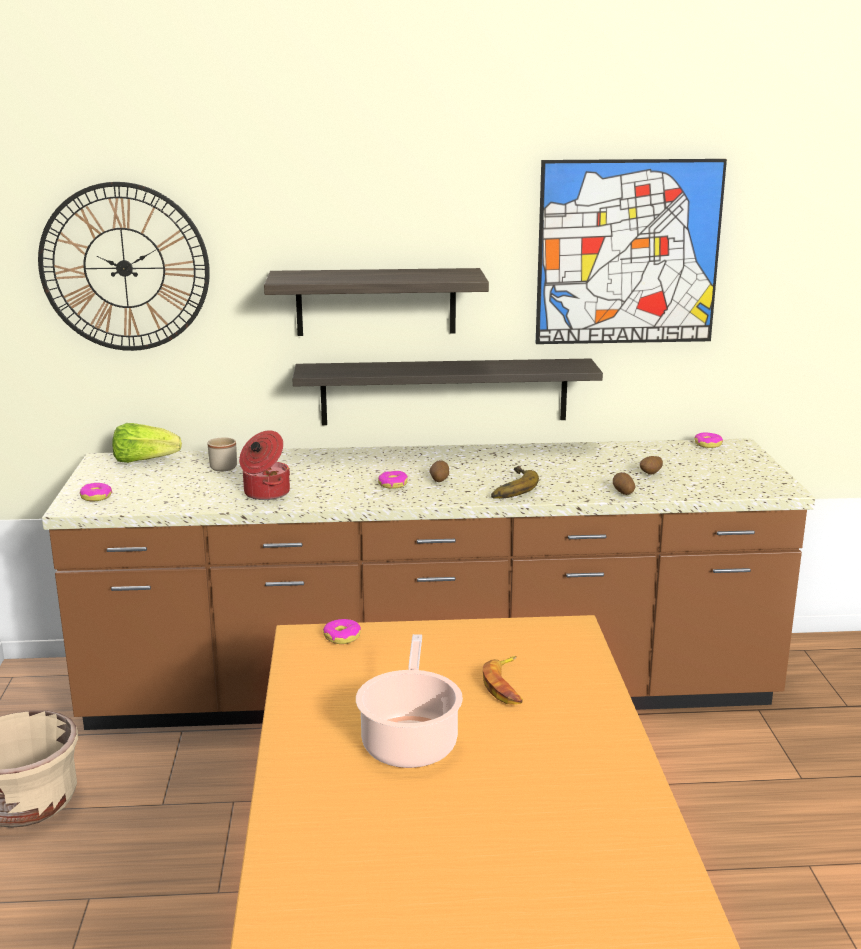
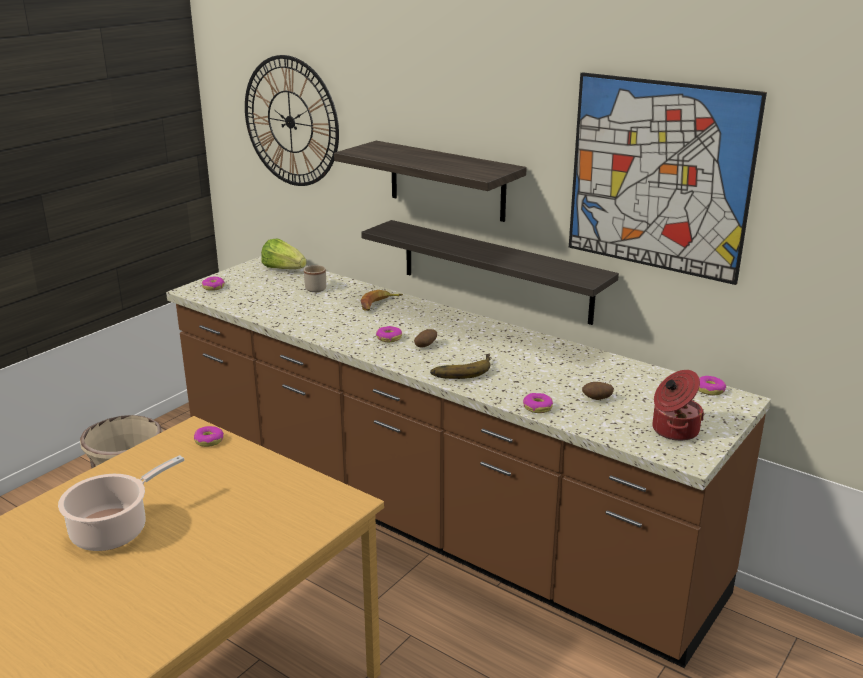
camera: 40 degrees right, 5 degrees up
(265, 493) = (302, 317): cooking pot -> cooking pot (673, 430)
(506, 685) = (229, 523): banana -> banana (379, 304)
(623, 493) = (537, 407): potato -> donut

